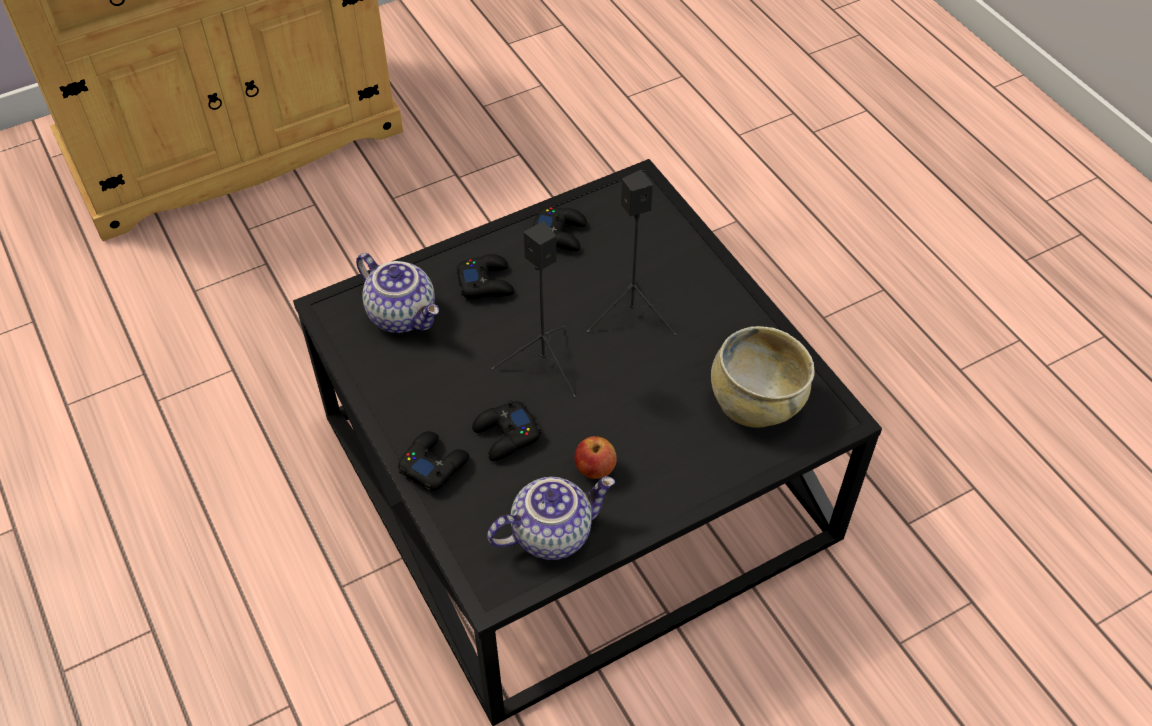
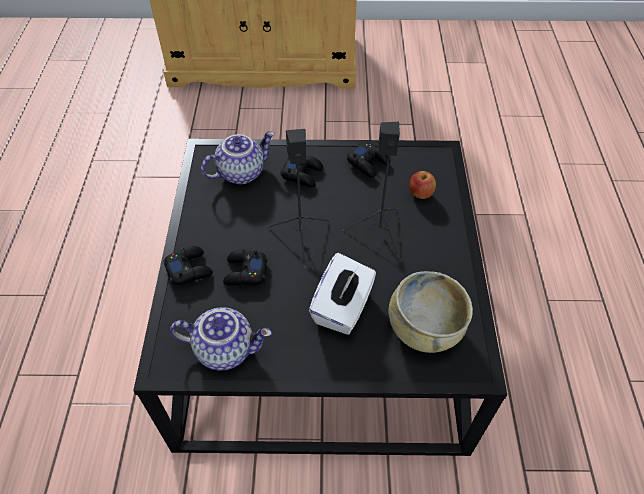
camera: 30 degrees right, 0 degrees up
(403, 314) = (241, 172): teapot -> teapot turned 105 degrees counterclockwise
(595, 469) = (283, 321): apple -> apple (420, 194)
(651, 421) = (343, 307): none -> white tissue box

